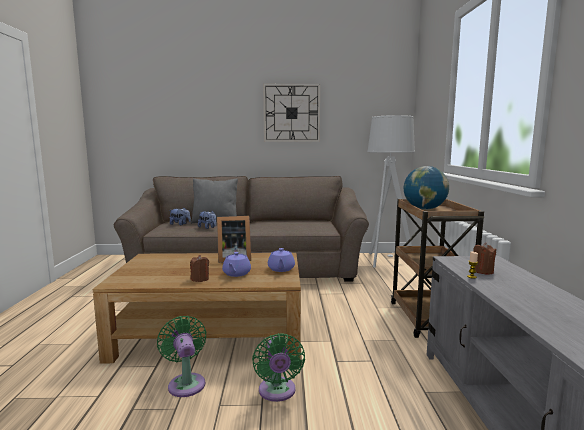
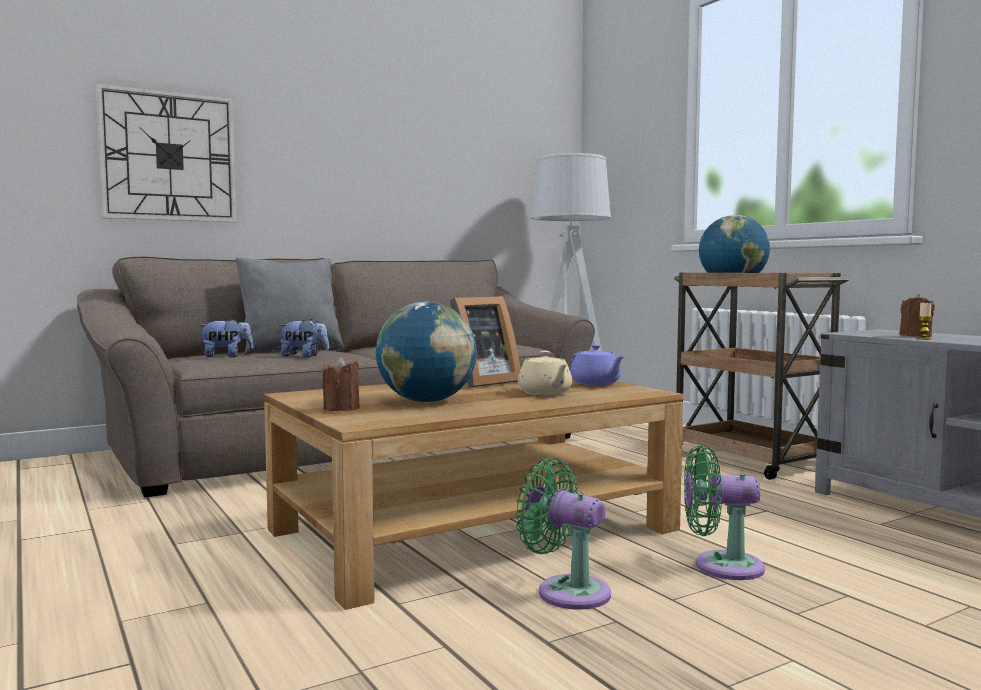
camera: 30 degrees left, 5 degrees down
(174, 271) = (426, 401): none -> globe
(200, 279) = (507, 403): brown candle -> brown candle (341, 409)
(236, 274) = (545, 393): purple teapot -> beige teapot
(277, 392) = (721, 566): green fan -> green fan turned 135 degrees clockwise
(291, 113) = (392, 141): wall clock -> wall clock (169, 156)

